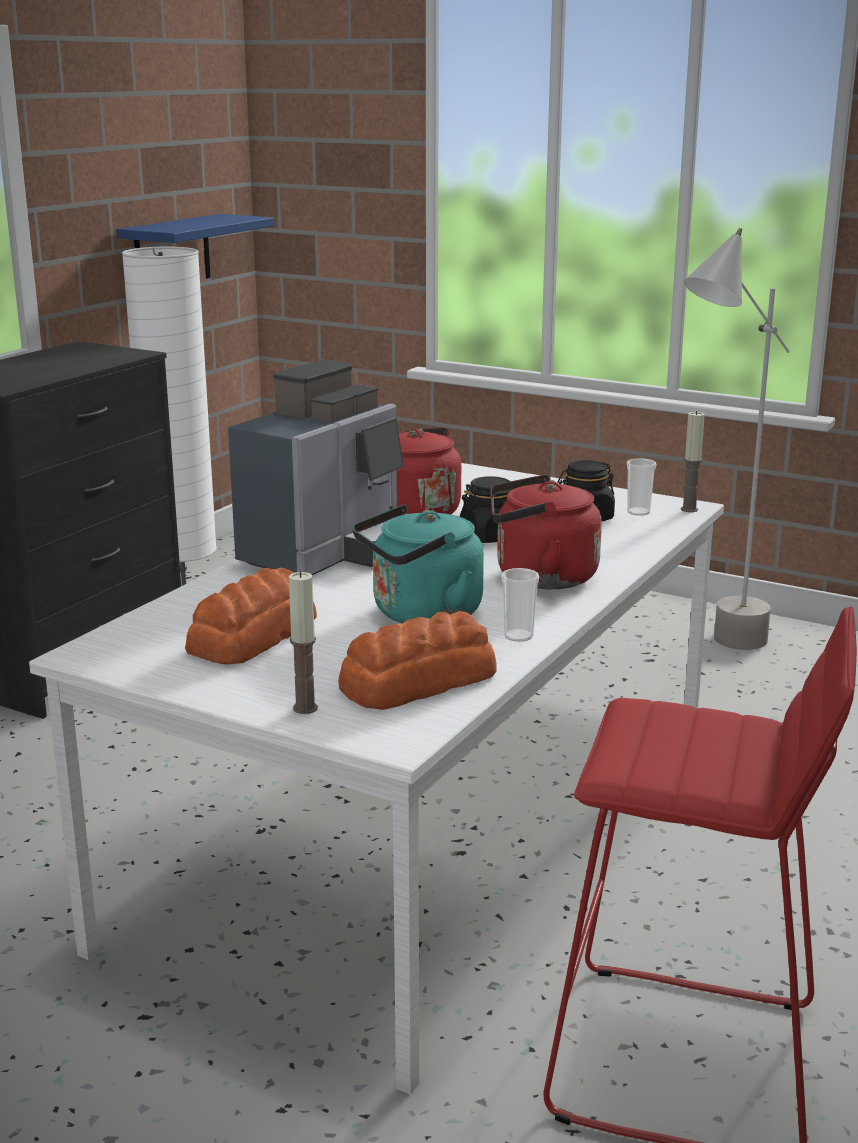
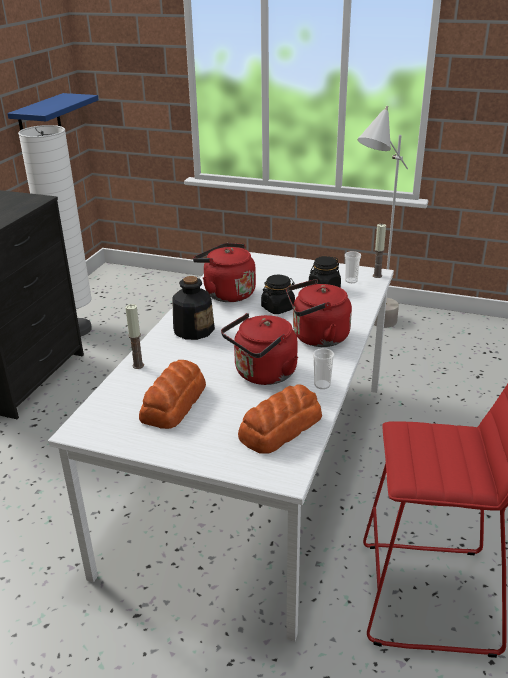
camera: 10 degrees left, 10 degrees up
(305, 708) = (225, 457): candle -> candle (138, 365)
(331, 552) = (193, 330): coffee machine -> bottle
(421, 615) = (263, 374): turquoise kettle -> red kettle

